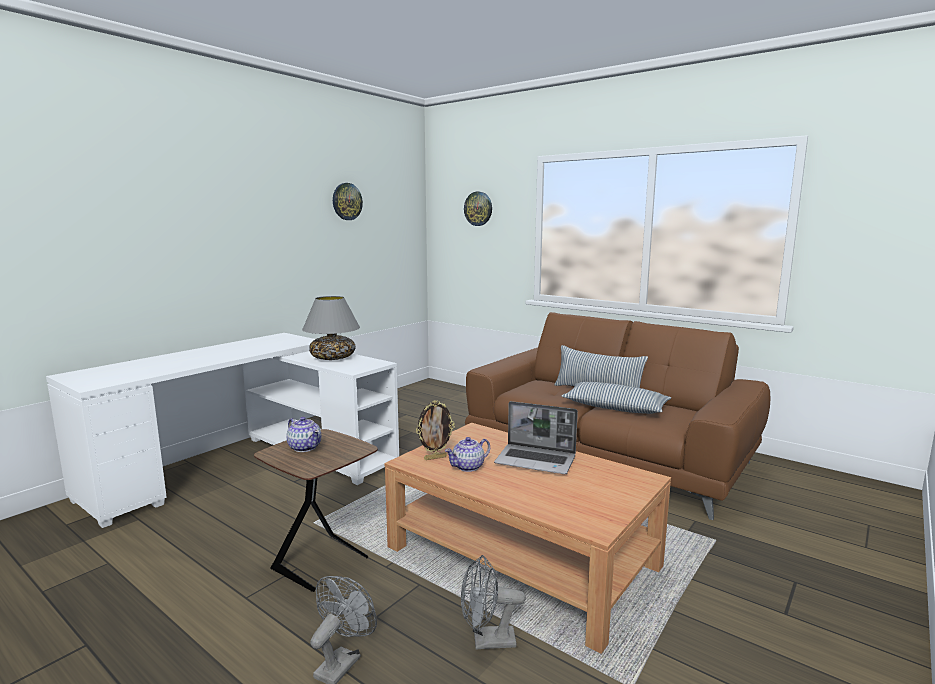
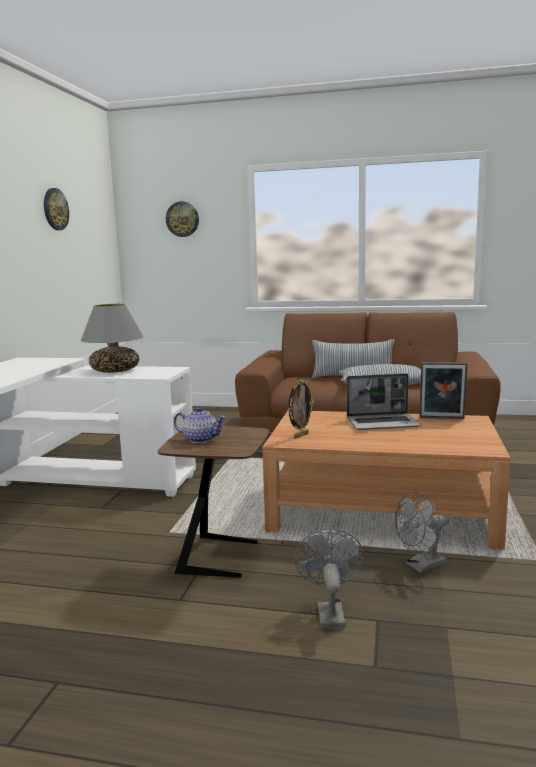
camera: 25 degrees left, 0 degrees up
(468, 467) = (338, 436): teapot -> none
(609, 469) = (442, 418): none -> picture frame

